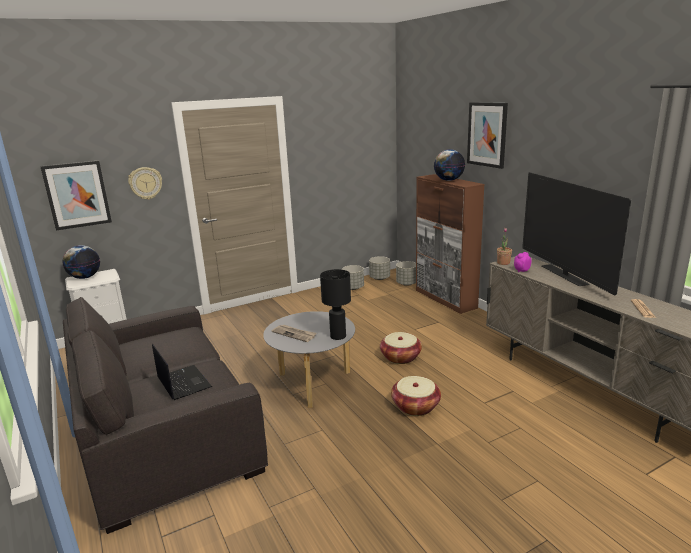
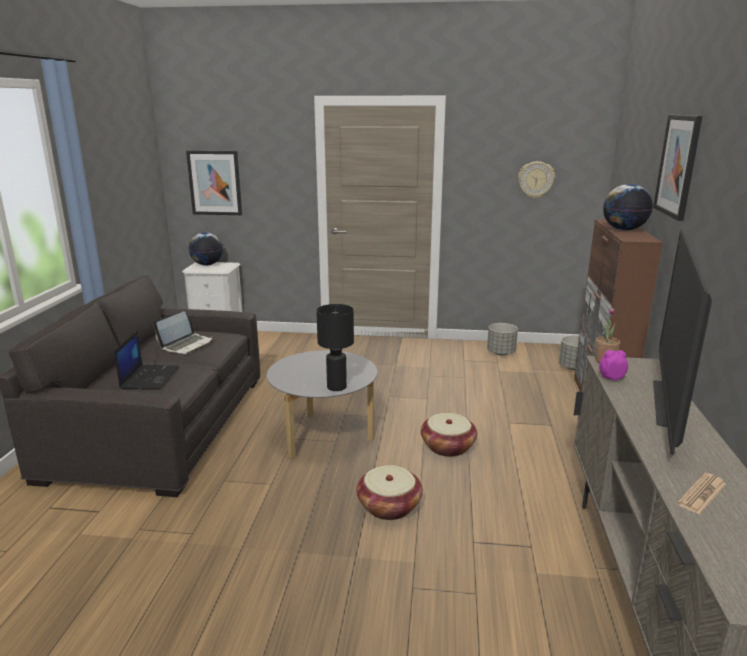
camera: 35 degrees right, 0 degrees up
(145, 183) = (278, 180): wall clock -> wall clock (535, 179)
(167, 348) = (186, 345): none -> laptop
(294, 334) = (303, 370): newspaper -> none
(380, 278) = (548, 351): grey planter -> none

